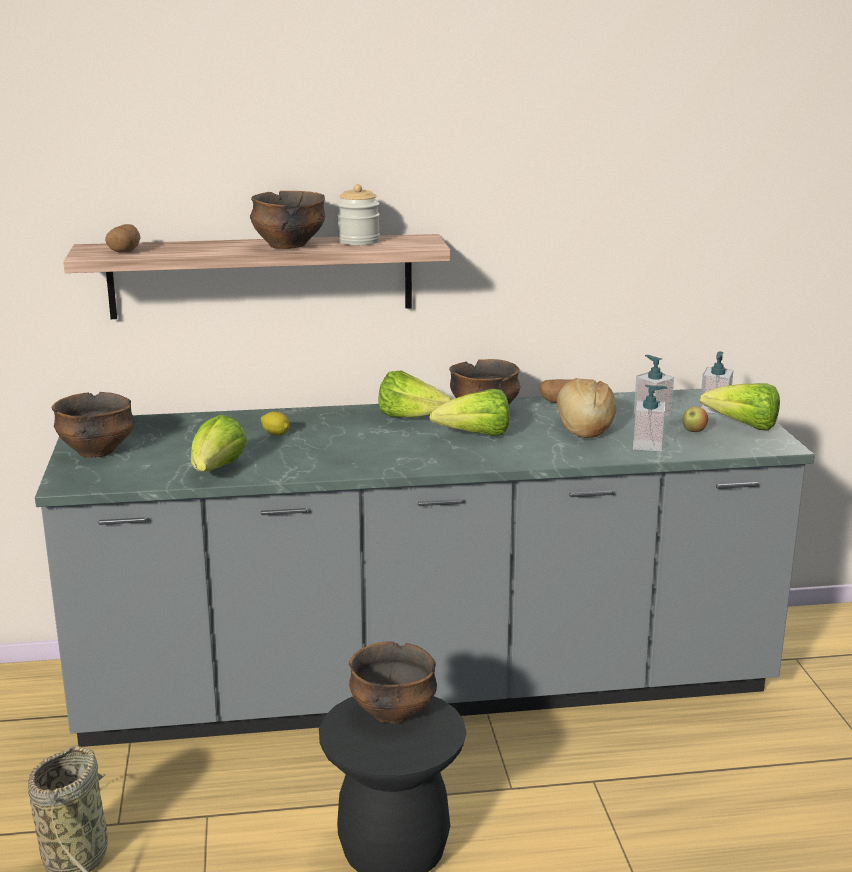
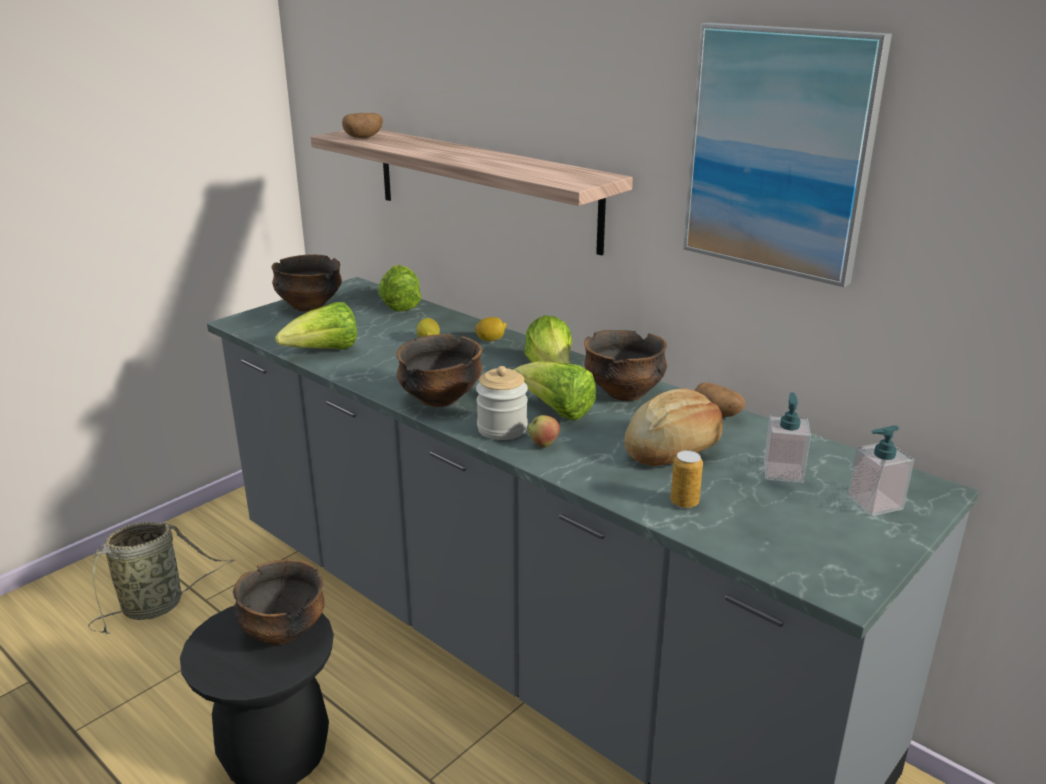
camera: 50 degrees right, 5 degrees up
(288, 246) = (473, 158): bowl -> bowl (440, 399)
(319, 417) = (491, 340): none -> lemon
(358, 241) = (536, 167): jar -> jar (502, 429)
(568, 192) = (779, 152): none -> picture
(647, 445) = (684, 502): soap dispenser -> can
(693, 431) = (778, 514): apple -> apple (544, 445)
(744, 426) = (857, 541): lettuce -> lettuce (399, 304)

